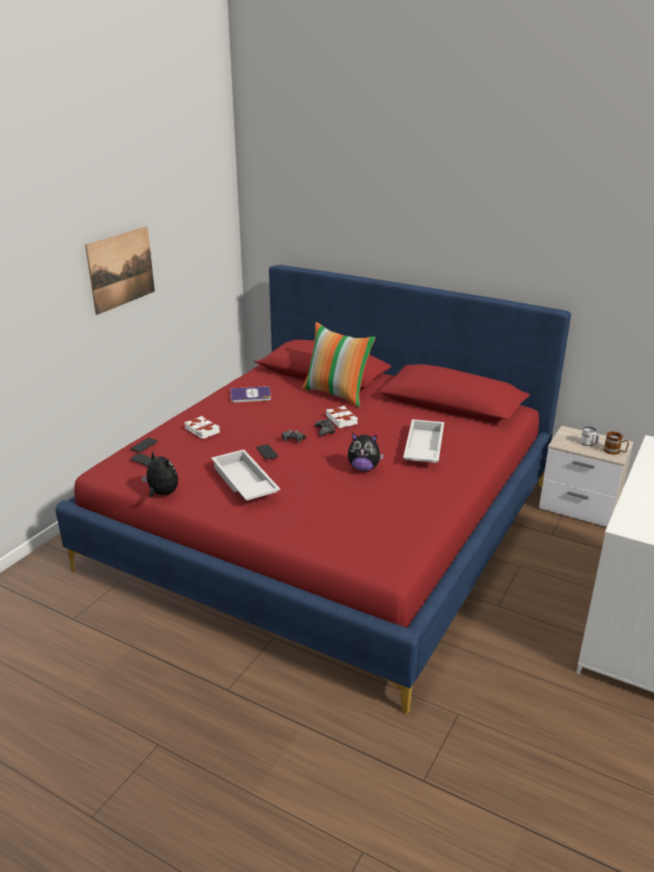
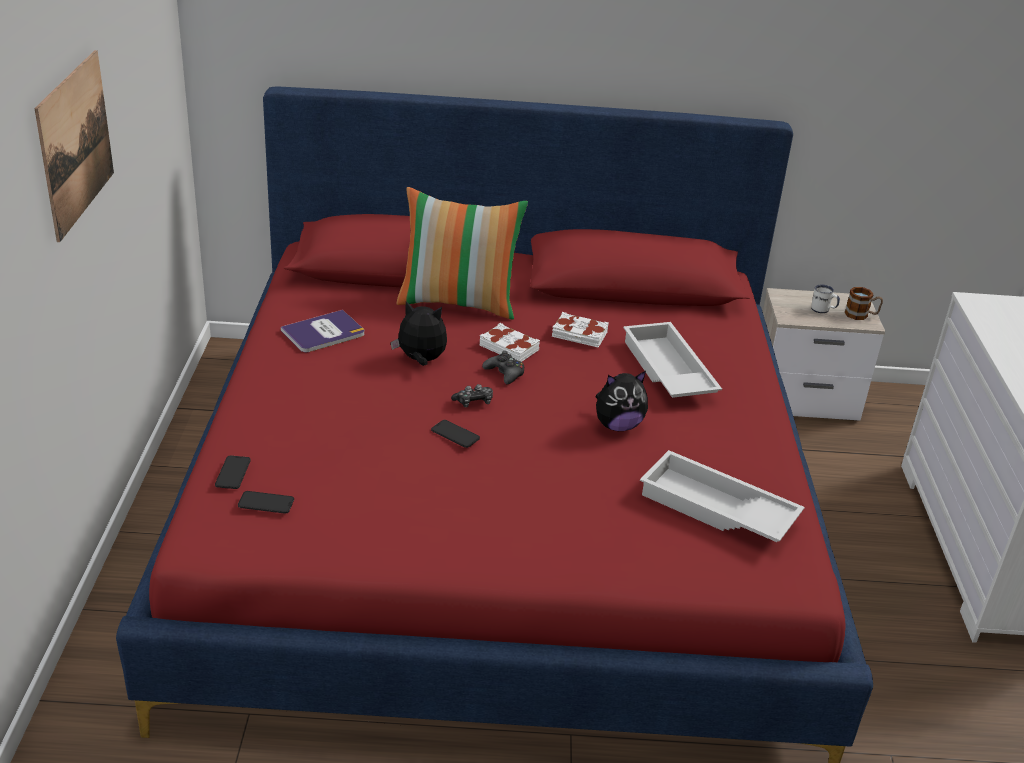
camera: 30 degrees left, 5 degrees up
(162, 494) = (354, 558): plush toy -> plush toy (421, 360)
(201, 430) = (306, 419): white book -> white book (579, 335)
(243, 483) = (470, 500): white tray -> white tray (715, 509)

